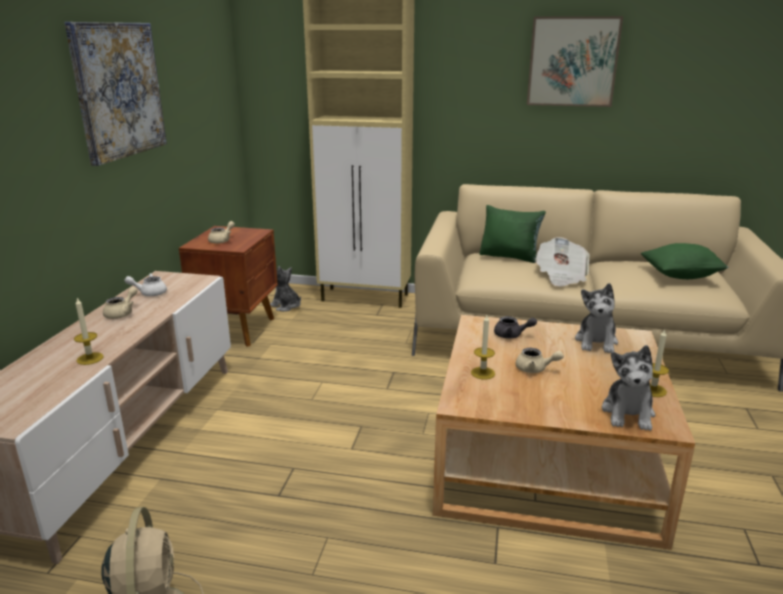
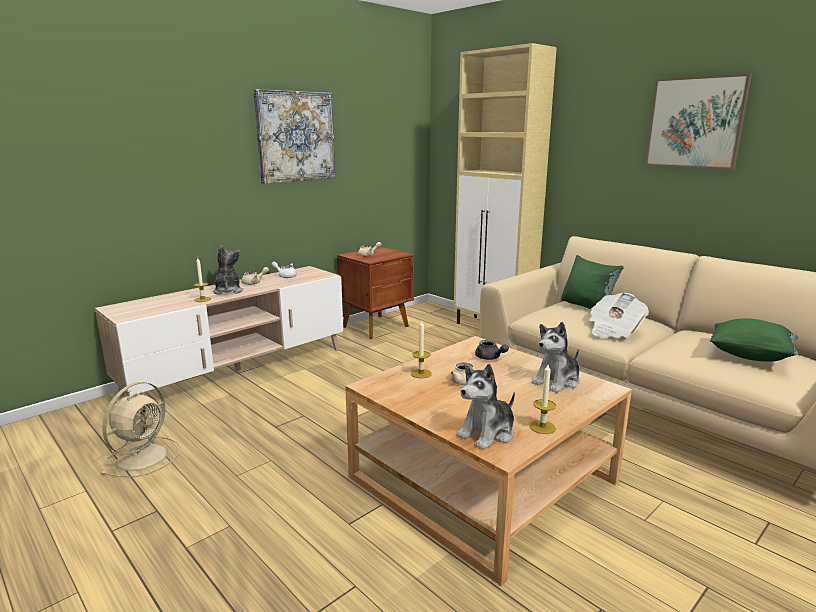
camera: 35 degrees right, 5 degrees down
(286, 306) = (427, 321): plush toy -> plush toy (228, 291)

